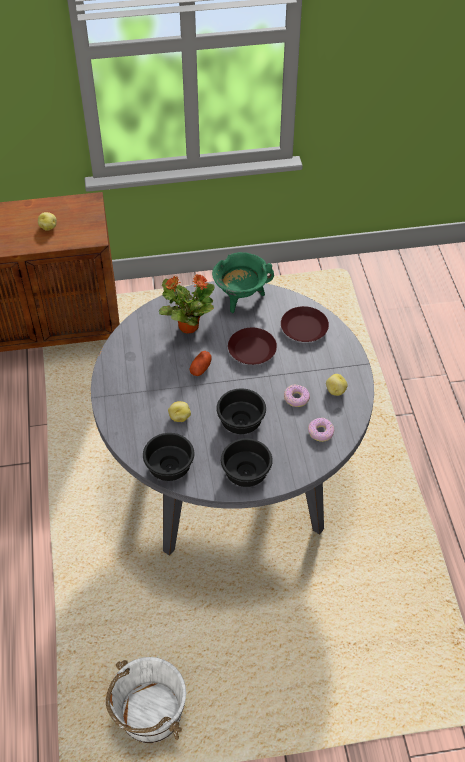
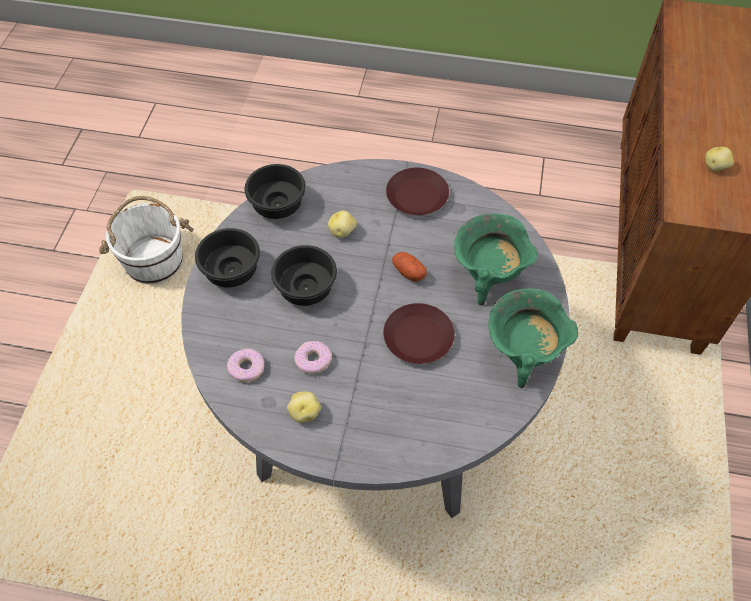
camera: 110 degrees right, 5 degrees up
(187, 326) = (488, 278): potted plant -> green cooking pot
(304, 328) = (434, 416): brown plate -> brown plate (416, 196)

